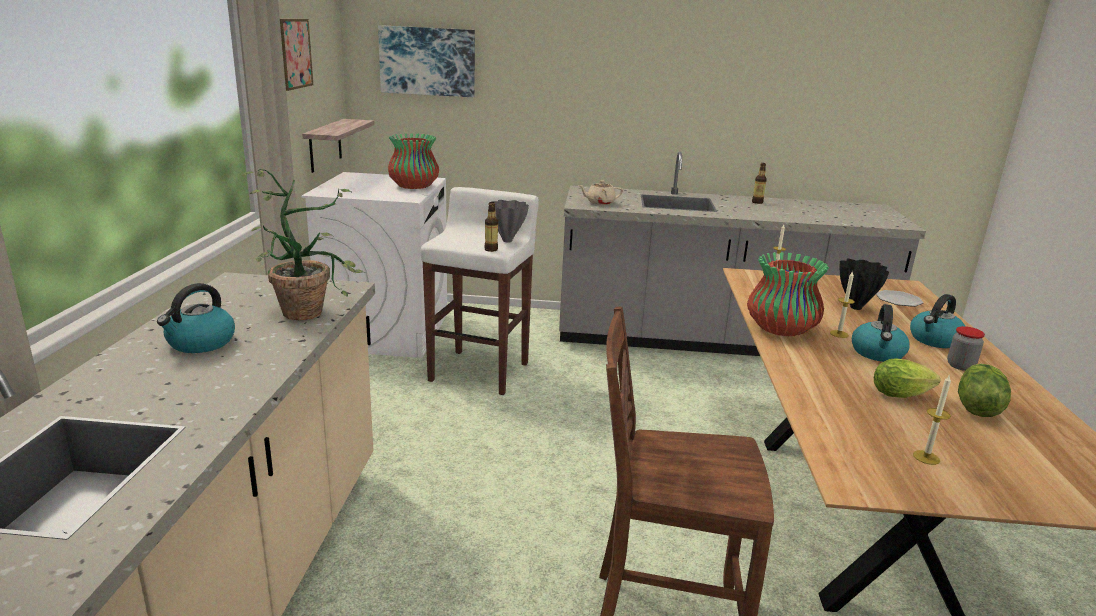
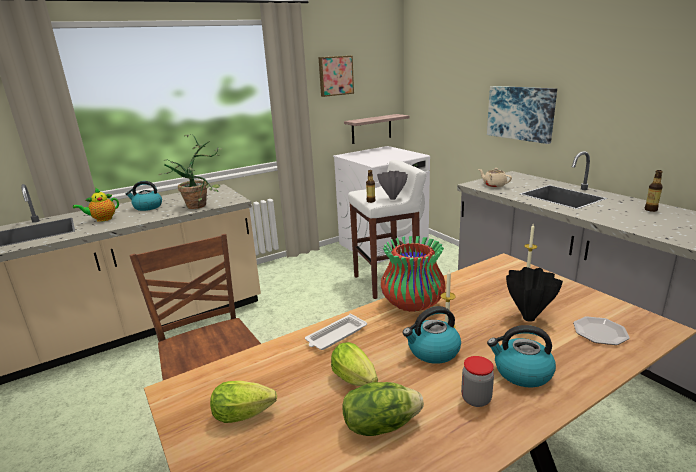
camera: 55 degrees right, 0 degrees up
(172, 390) = (102, 219): none -> teapot
(414, 187) = (396, 158): vase -> none
(427, 61) = (439, 77): picture -> picture (521, 113)
(811, 377) = (335, 336): none -> white tray
(926, 457) = (247, 414): candle -> lettuce

